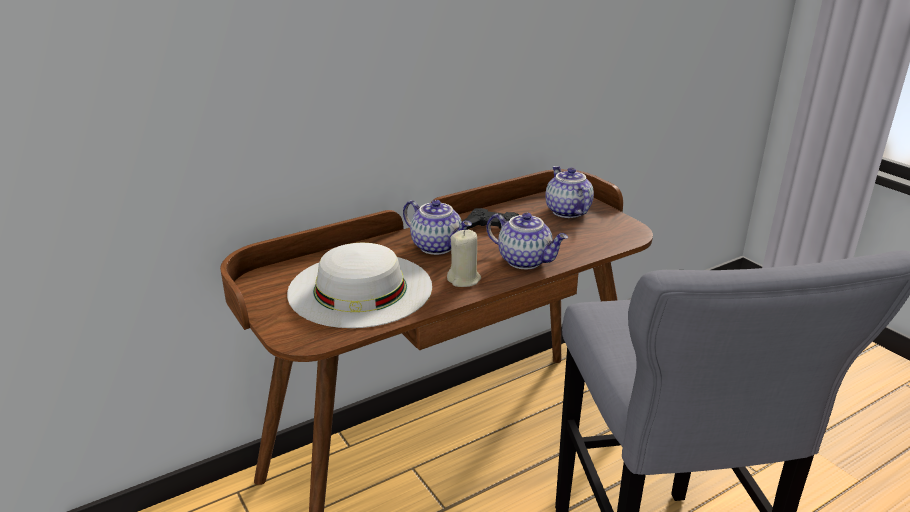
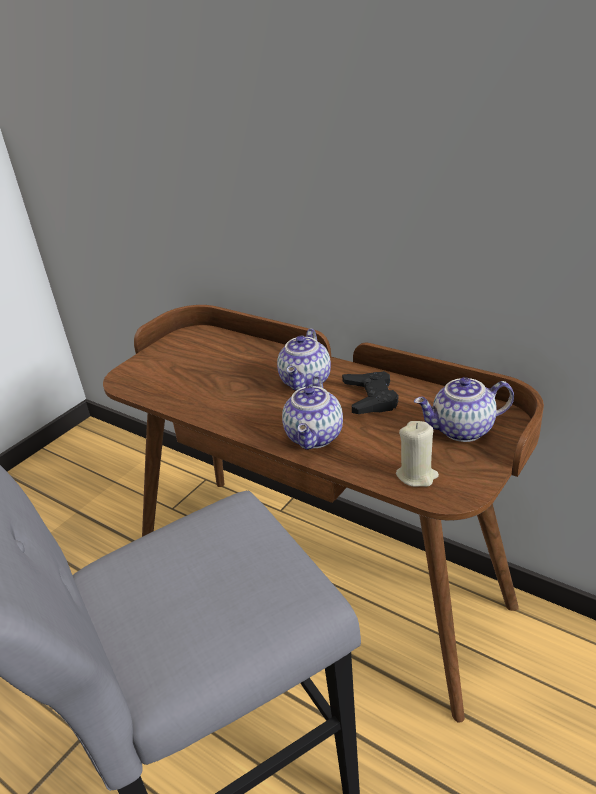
camera: 70 degrees right, 5 degrees up
(360, 289) = (206, 374): white hat -> none
(464, 279) = (252, 415): beige candle -> beige candle (417, 475)
(566, 211) = (462, 430): teapot -> teapot turned 150 degrees counterclockwise

